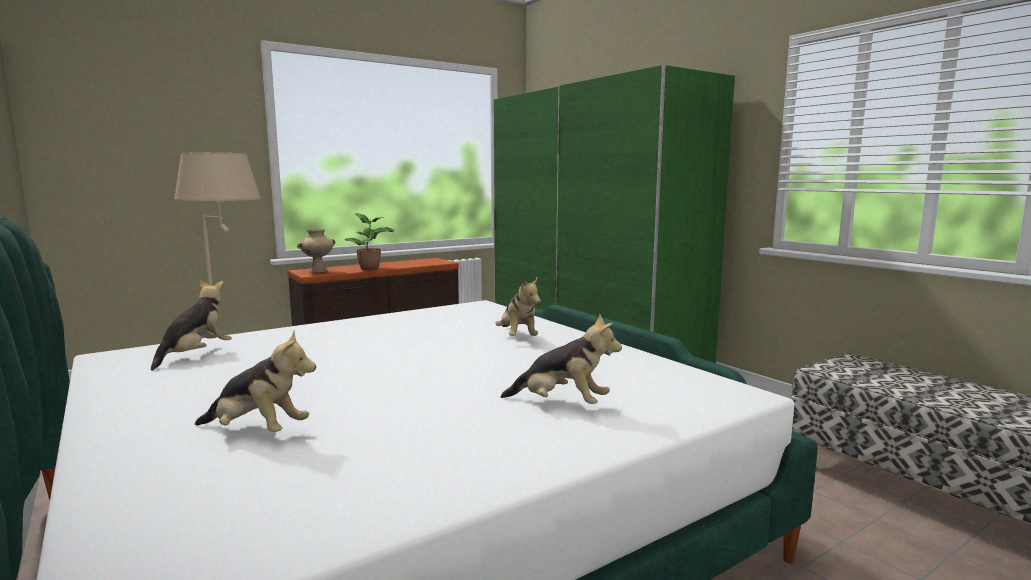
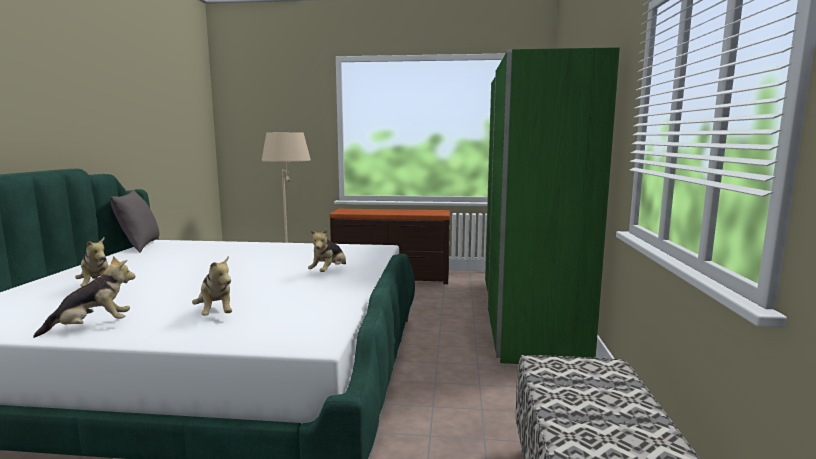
camera: 40 degrees right, 0 degrees up
(90, 369) = (139, 246): none -> grey pillow
(195, 355) = (182, 248): plush toy -> plush toy (92, 327)
(318, 271) = (349, 211): beige vase -> none
(370, 268) = (382, 213): potted plant -> none

